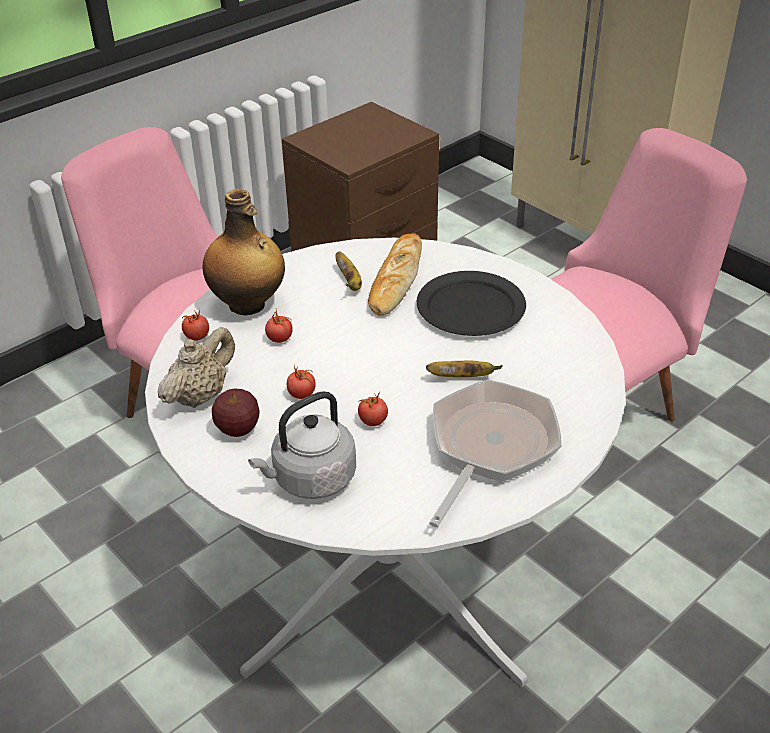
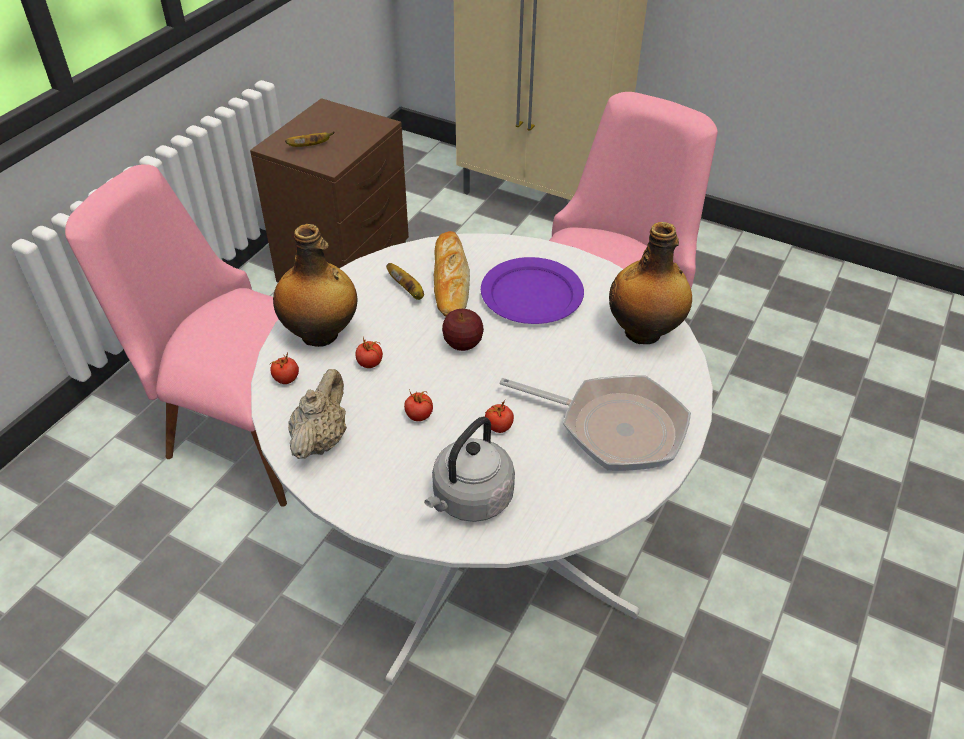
camera: 20 degrees left, 5 degrees up
(238, 429) = (376, 466): apple -> apple (463, 344)
(462, 377) = (557, 365): banana -> banana (310, 146)
(470, 308) = (531, 295): black plate -> purple plate
(489, 447) = (613, 427): frying pan -> frying pan turned 105 degrees clockwise
(570, 366) = (644, 332): none -> bottle

